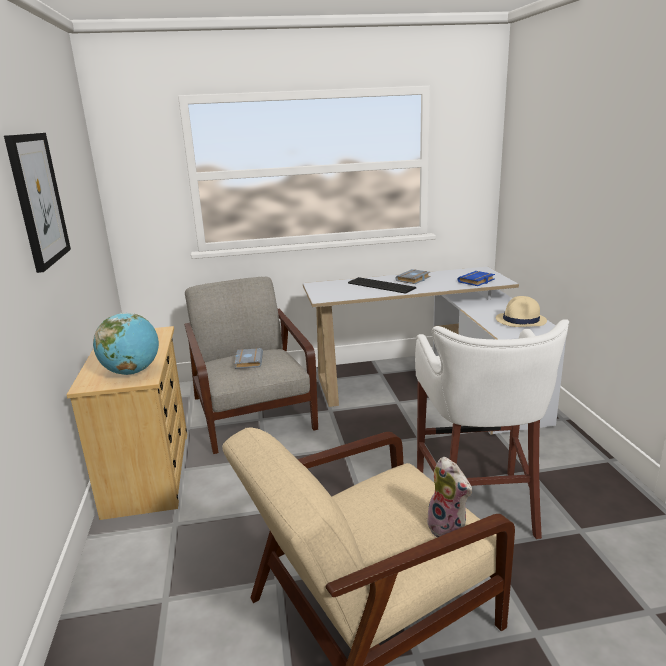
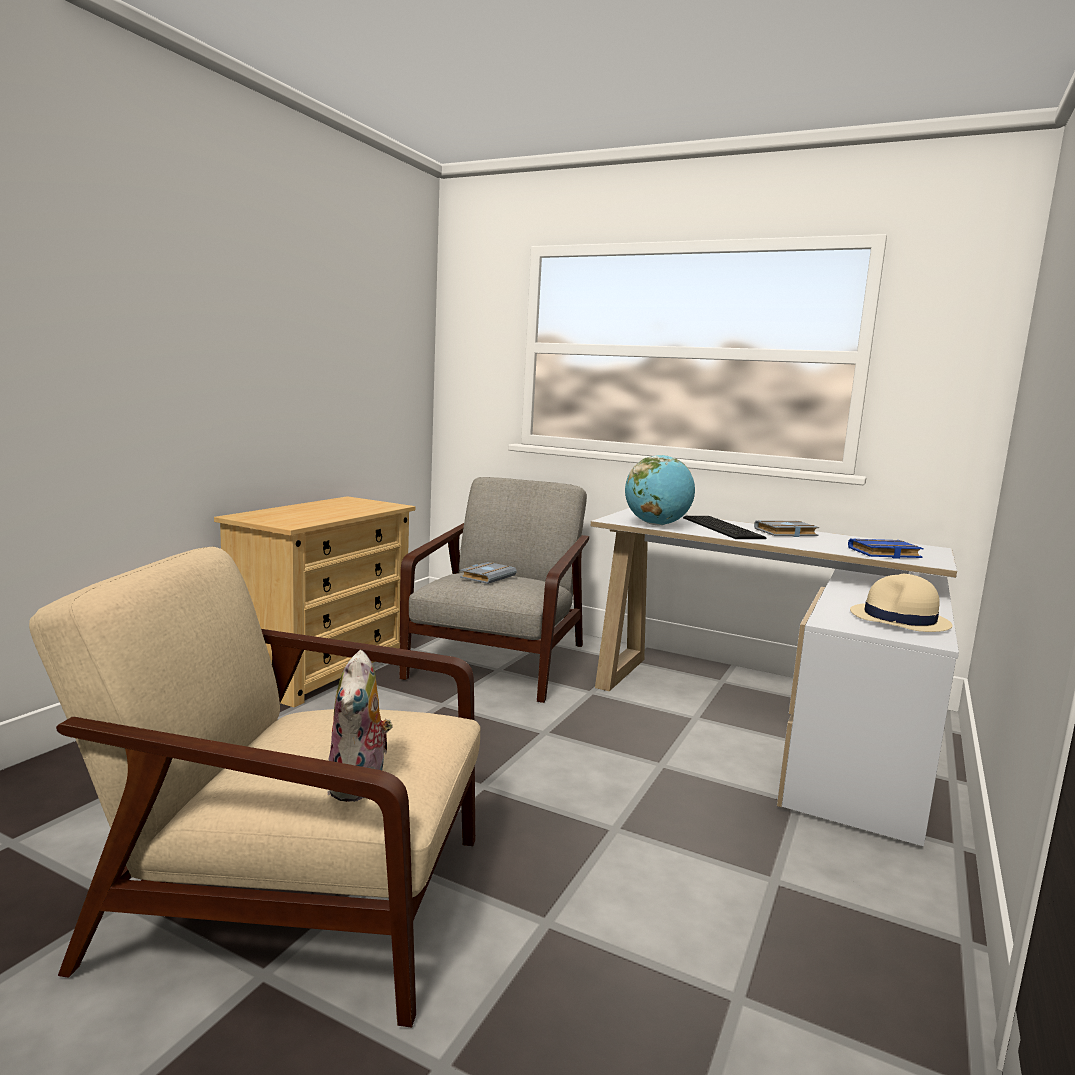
camera: 35 degrees right, 10 degrees down
(38, 199) = (263, 308): picture -> none
(132, 372) = (294, 519): globe -> globe (657, 525)
(477, 508) = (612, 876): white stool -> none

